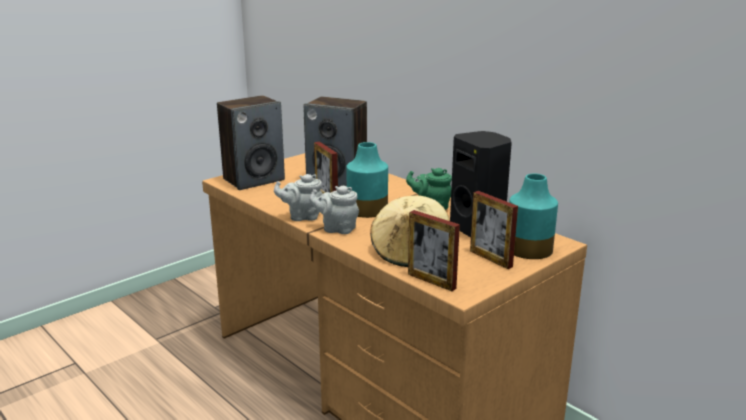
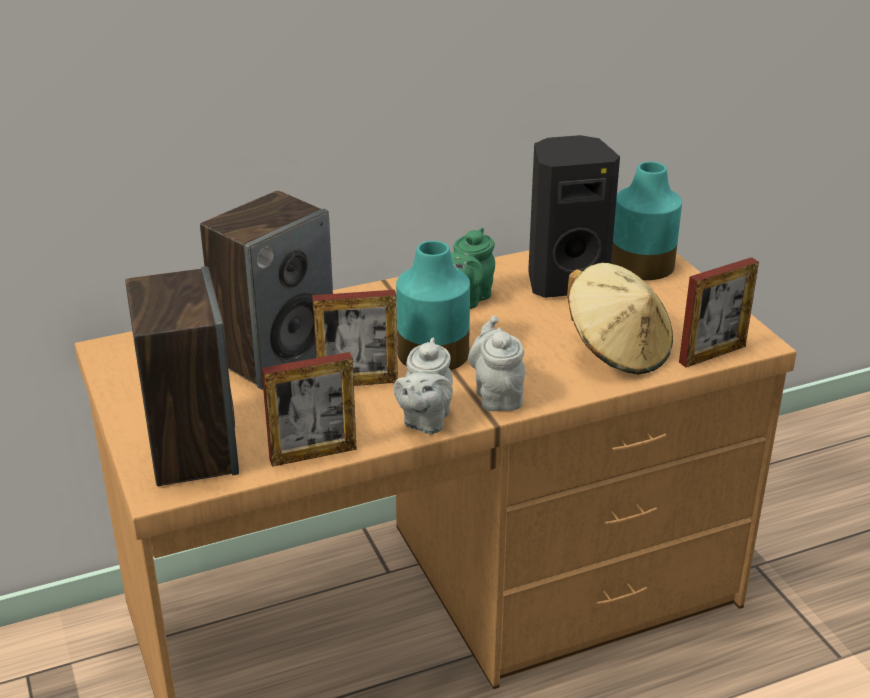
camera: 70 degrees left, 10 degrees up
(337, 229) = (497, 395): grey teapot -> grey teapot turned 135 degrees clockwise
(490, 259) = (661, 297): picture frame -> picture frame (313, 454)

